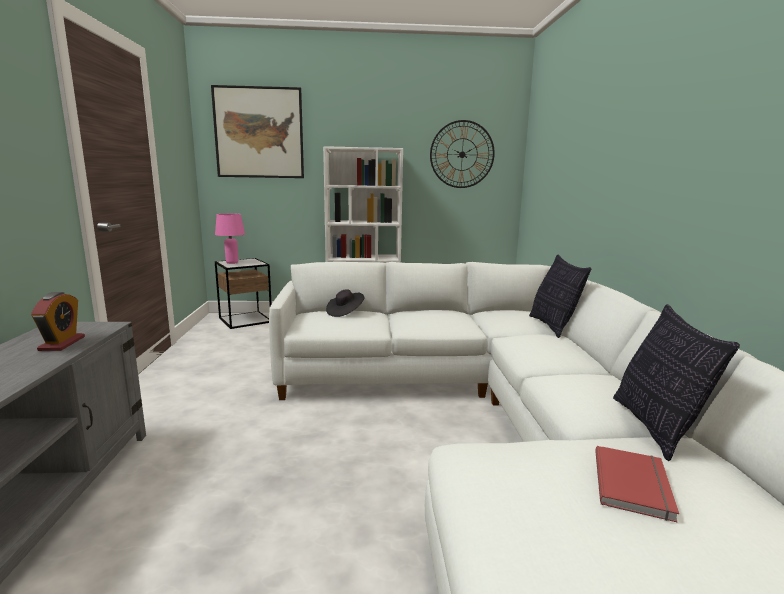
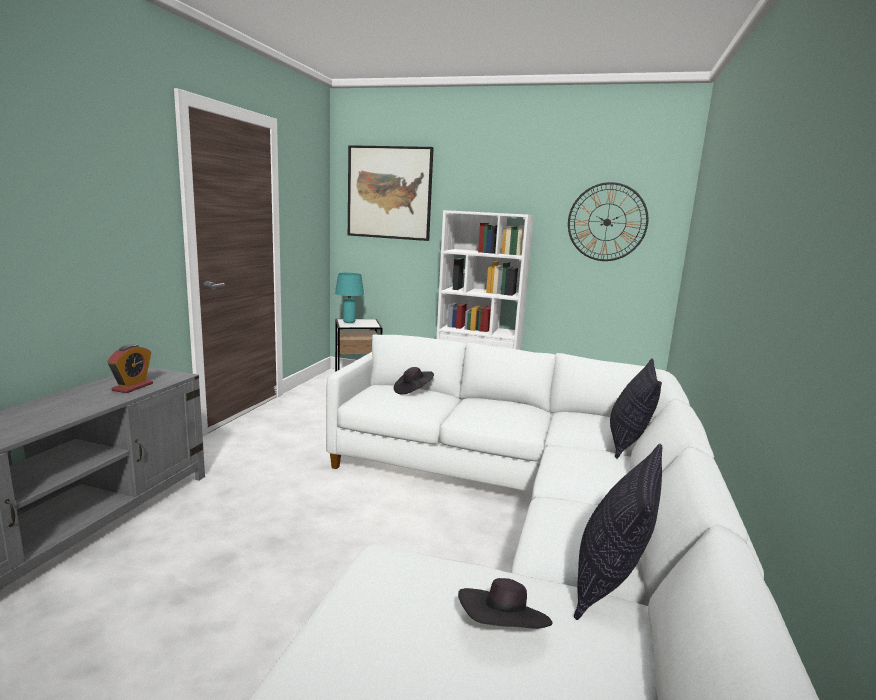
camera: 20 degrees right, 0 degrees up
(231, 263) = (348, 322): pink table lamp -> turquoise table lamp
(635, 484) = (503, 630): red book -> black hat

